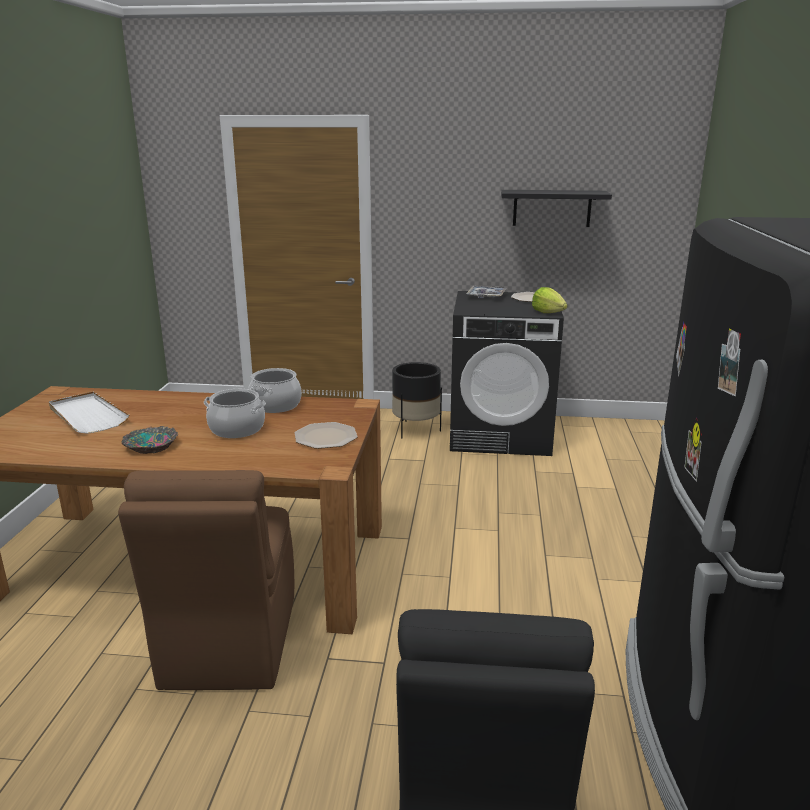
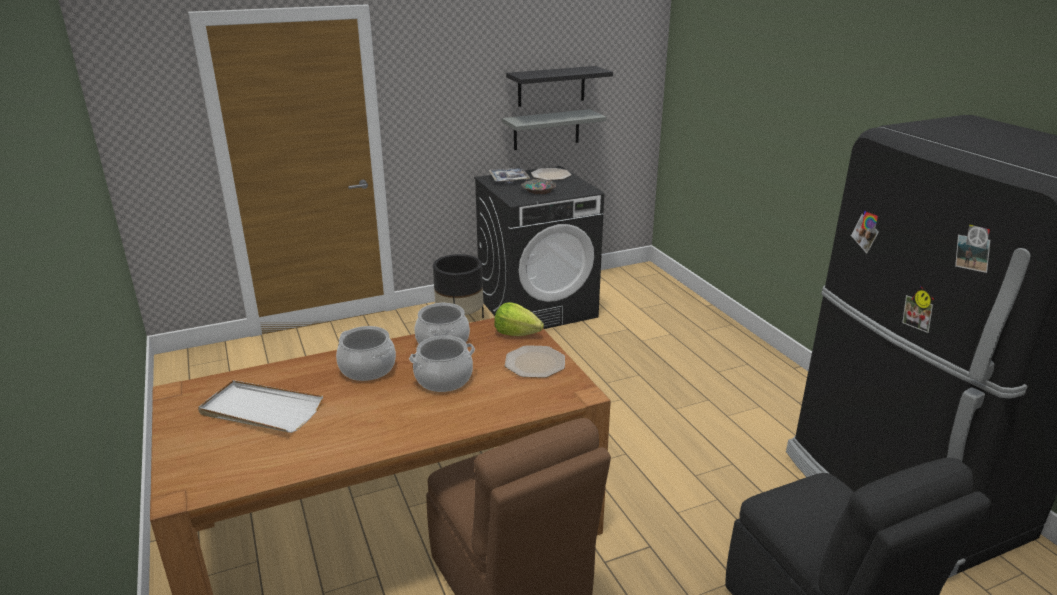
camera: 30 degrees left, 5 degrees up
(151, 445) = (384, 422): bowl -> bowl (538, 190)
(195, 408) = (368, 368): none -> cooking pot
(543, 253) = (546, 129): none -> grey shelf
(548, 312) = (585, 189): lettuce -> lettuce (516, 333)

